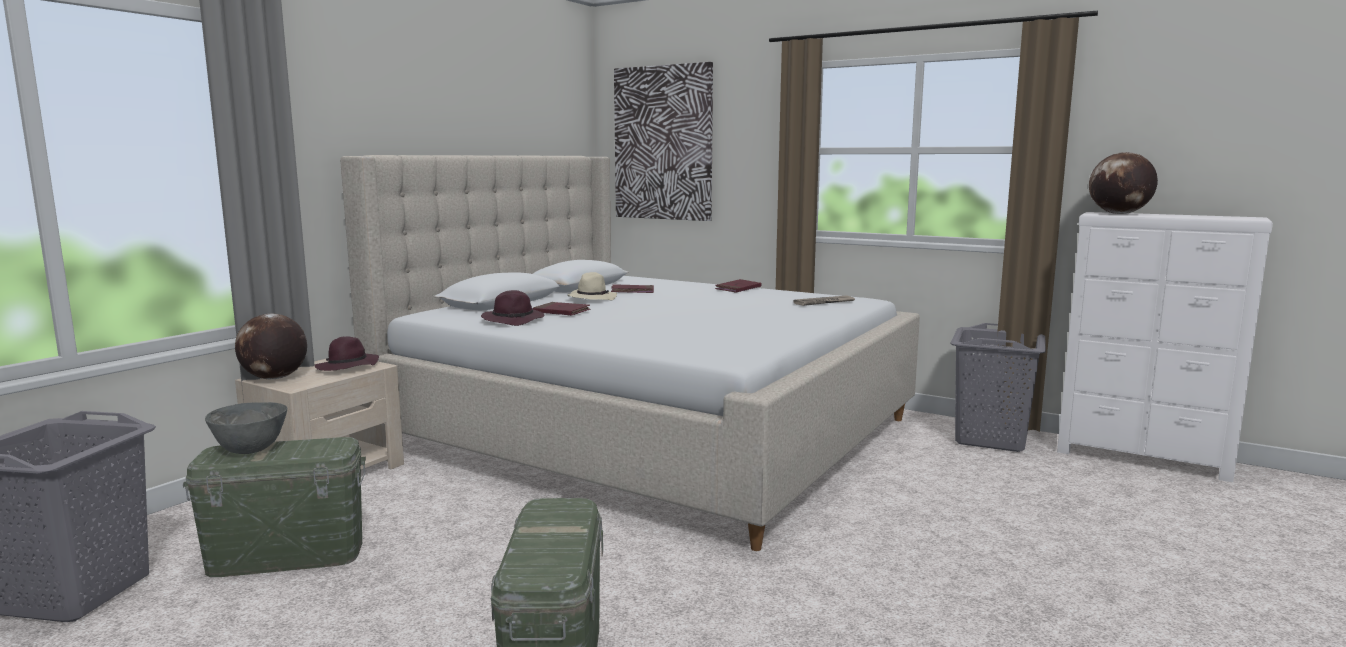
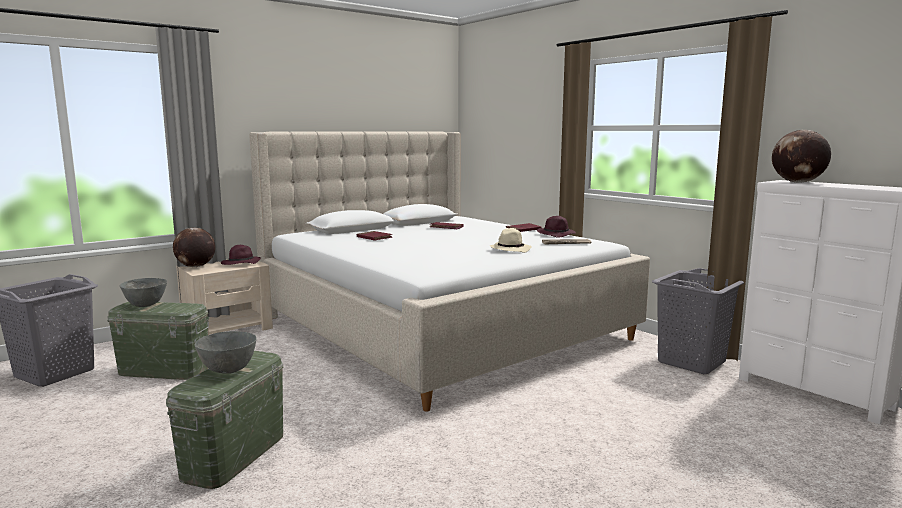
camera: 20 degrees right, 0 degrees up
(514, 320) = (336, 241): purple hat -> purple hat (556, 234)
(551, 534) = (229, 370): none -> grey bowl
(591, 298) = (410, 230): beige hat -> beige hat (510, 249)
(663, 143) = (496, 122): picture -> none

